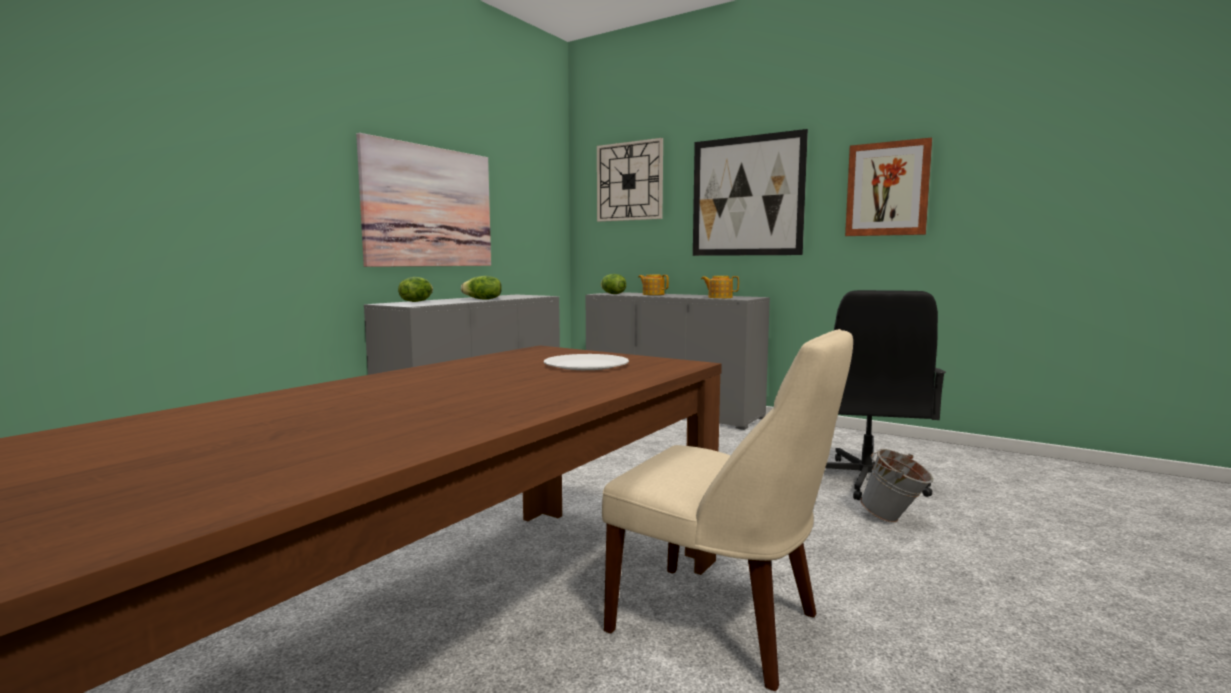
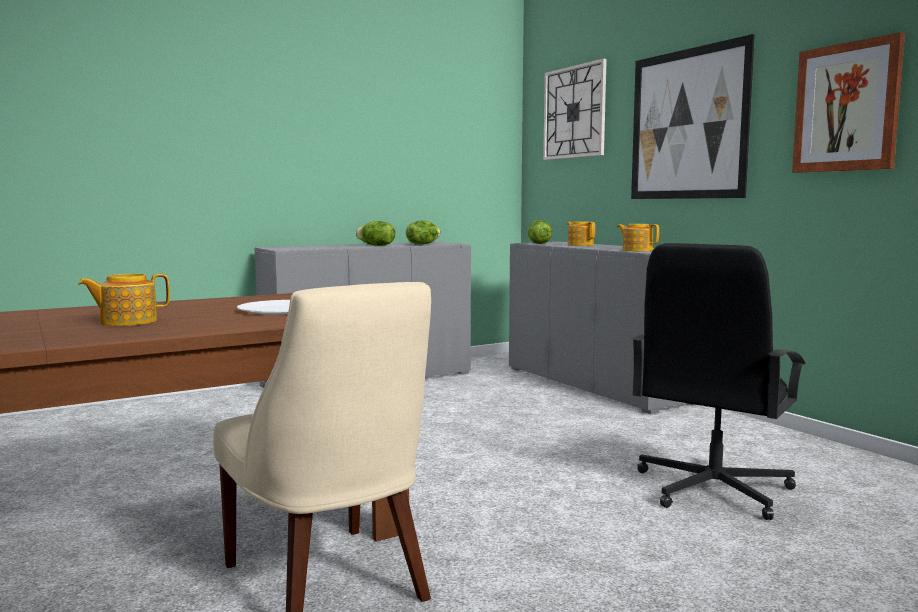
camera: 25 degrees right, 0 degrees up
(416, 301) = (306, 246): lettuce -> lettuce (422, 244)
(429, 207) = (334, 151): picture -> none
(483, 389) = (127, 322): none -> teapot
(894, 520) = (676, 536): grey bucket -> none

